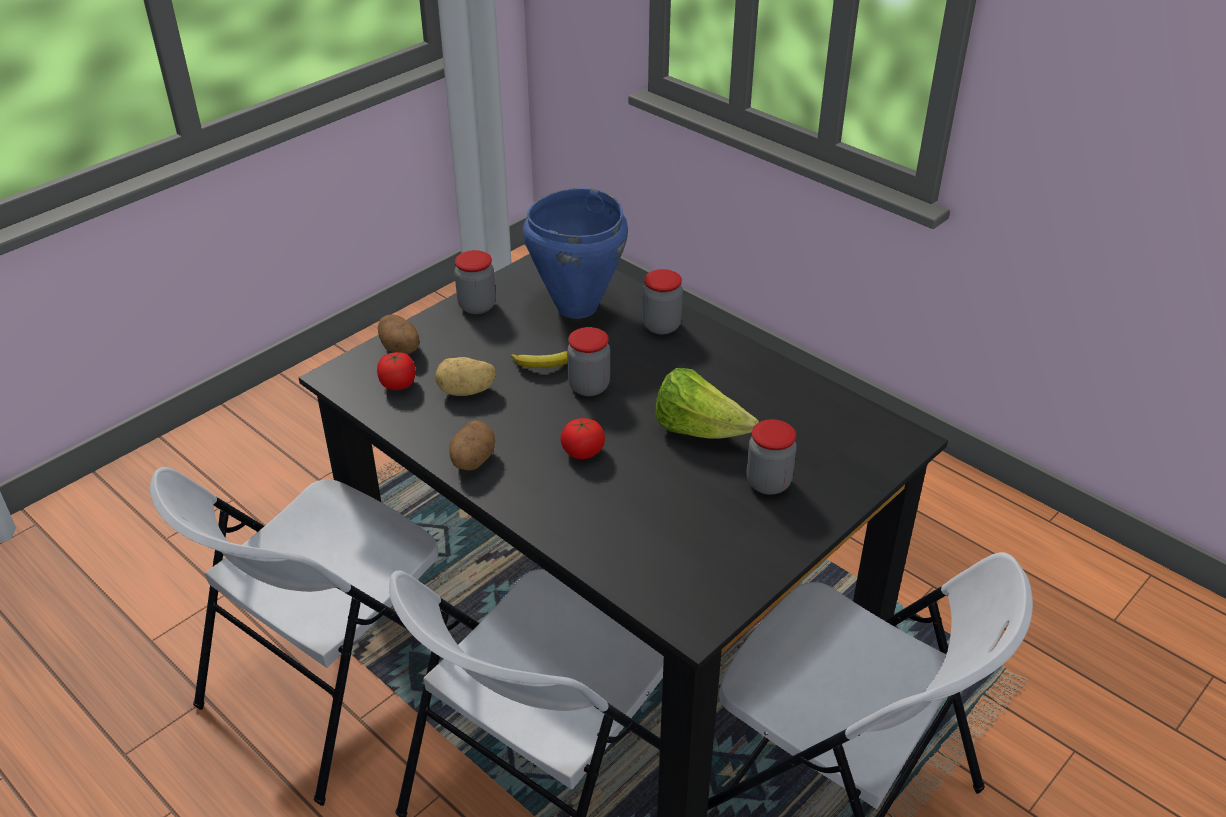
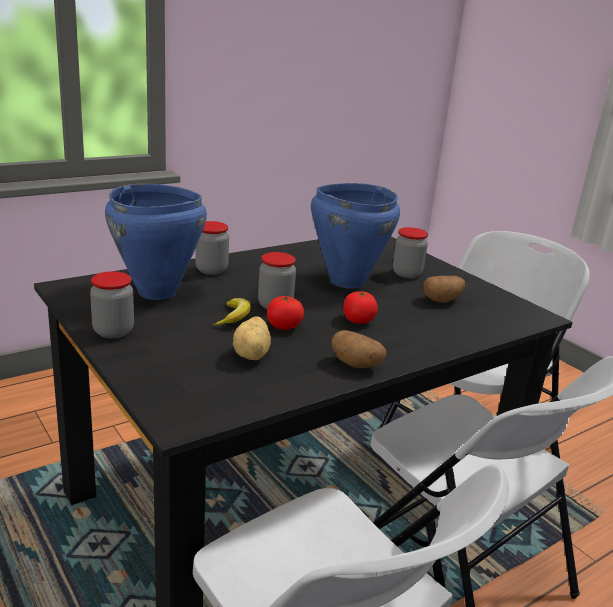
camera: 80 degrees left, 15 degrees down
(398, 384) = (220, 387): tomato -> tomato (284, 326)
(401, 349) = (157, 378): potato -> potato (442, 300)
(698, 430) = (346, 281): lettuce -> blue cooking pot

